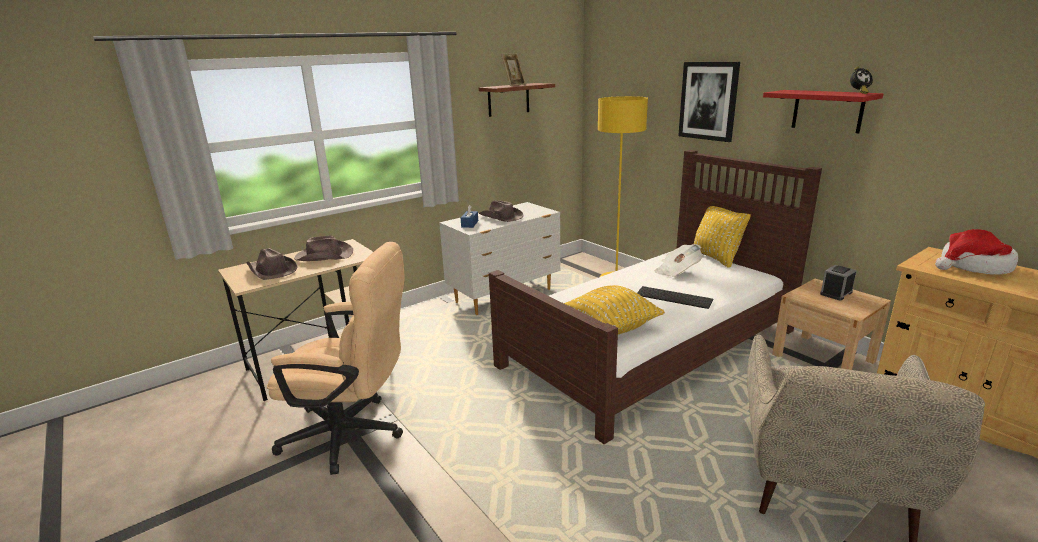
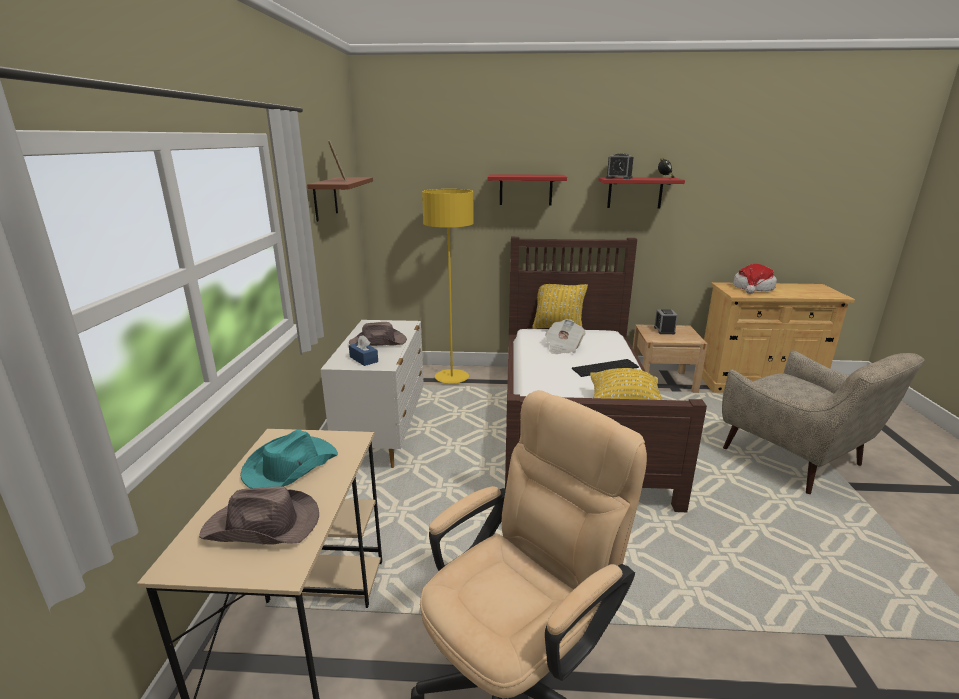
camera: 50 degrees left, 0 degrees up
(324, 256) = (290, 466): brown hat -> turquoise hat
(708, 101) = (525, 189): picture -> red shelf
(794, 91) = (619, 178): none -> alarm clock

